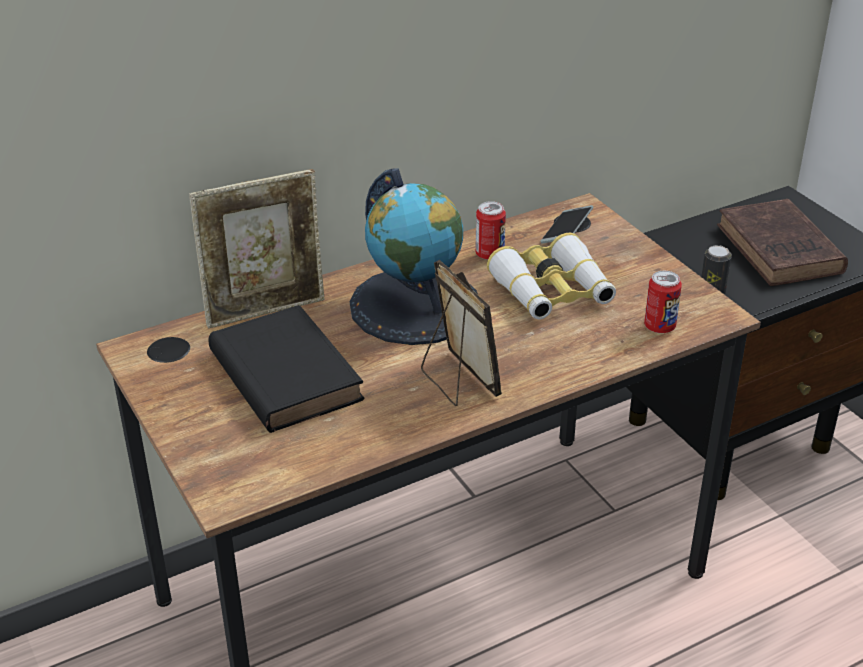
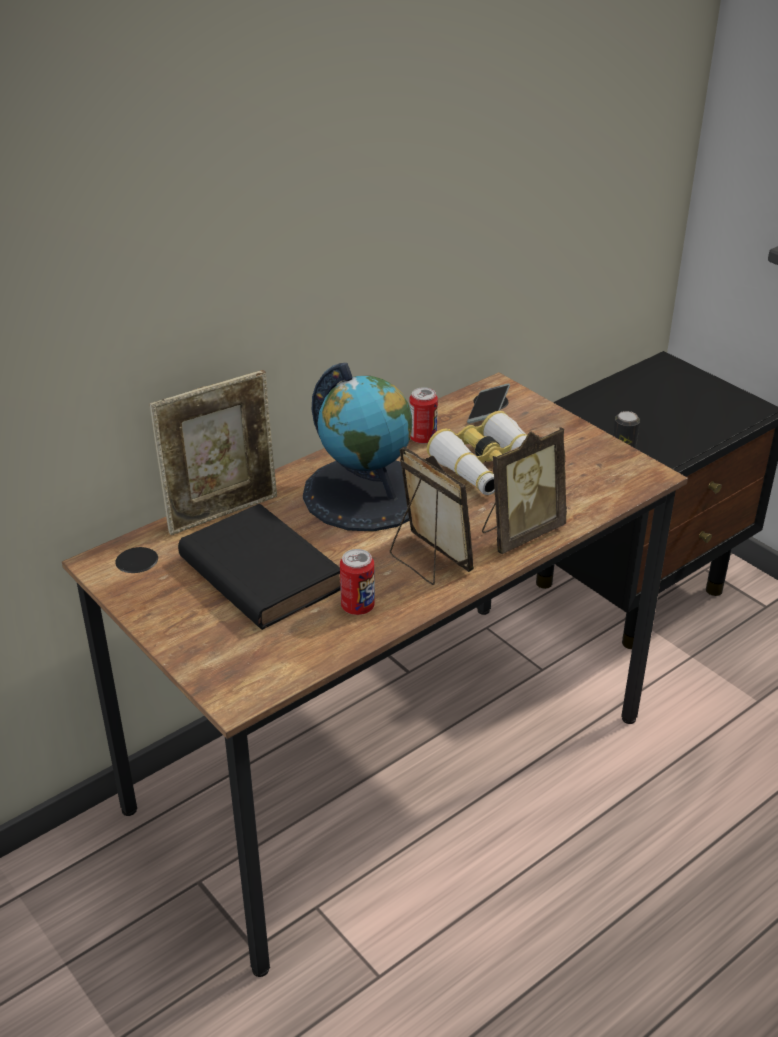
camera: 10 degrees left, 0 degrees up
(562, 362) = (520, 533): none -> picture frame
(659, 327) = (599, 491): can -> can (357, 607)
(781, 251) = (673, 412): brown book -> none

